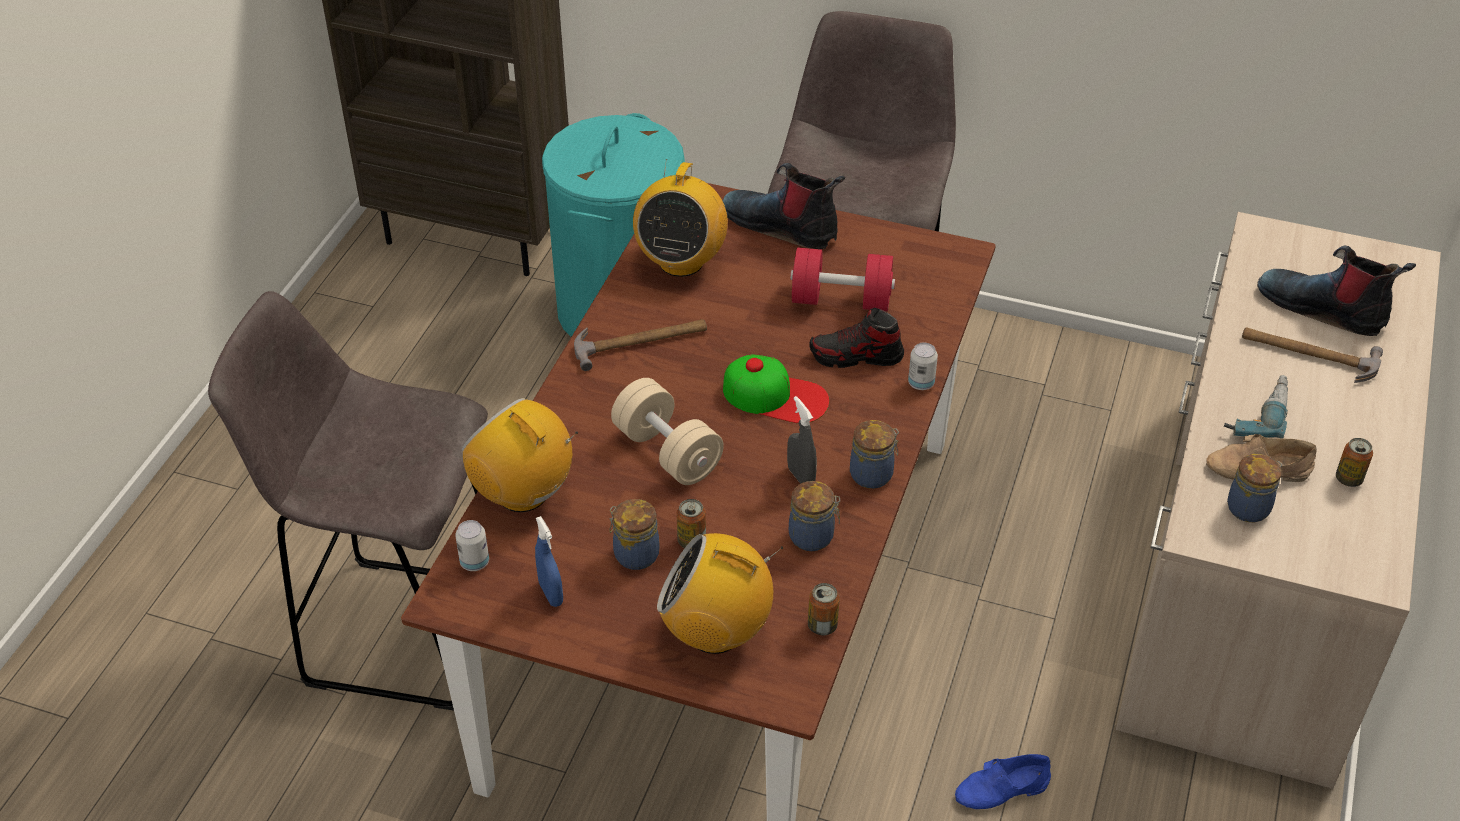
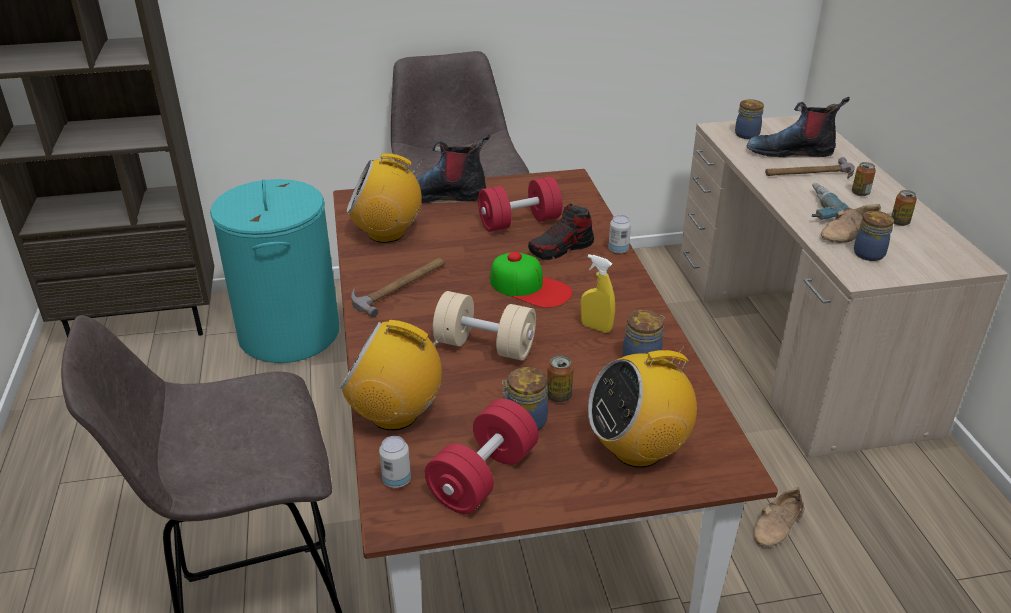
camera: 30 degrees left, 10 degrees down
(551, 594) = (483, 477): blue spray bottle -> red dumbbell
(681, 261) = (387, 233): radio -> radio turned 105 degrees clockwise
(775, 396) = (530, 287): cap -> cap turned 45 degrees clockwise
(800, 477) = (596, 328): grey spray bottle -> yellow spray bottle
(822, 626) = (708, 413): can -> can (860, 193)
(873, 474) = (642, 309): jar -> jar (747, 134)
(1002, 791) = (779, 526): blue shoe -> beige shoe

